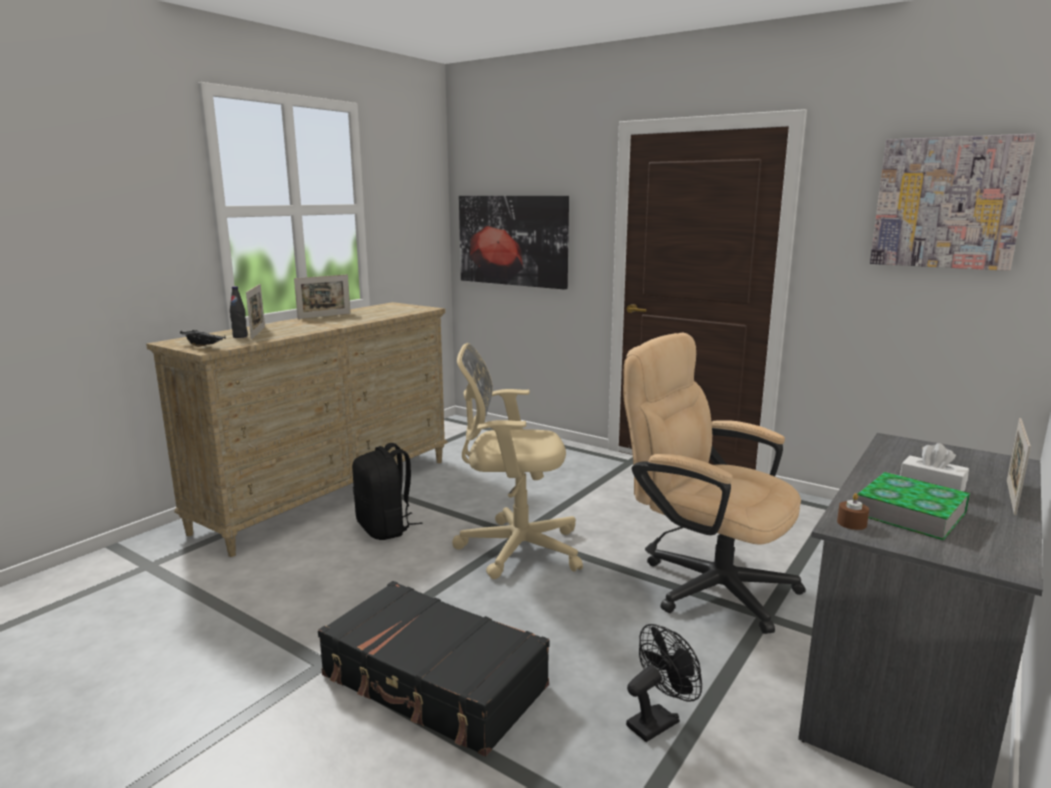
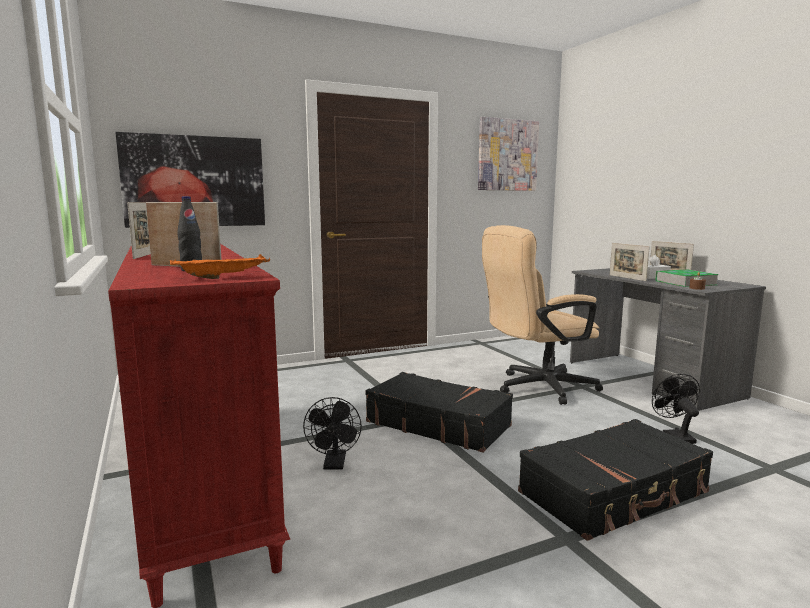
camera: 60 degrees left, 5 degrees down
(204, 346) = (223, 277): black tray -> orange tray
(330, 493) = (201, 478): beige dresser -> red dresser
(385, 528) = (335, 465): black backpack -> black fan
(514, 548) = (438, 423): beige office chair -> black suitcase
(871, 470) = (627, 278): none -> picture frame

